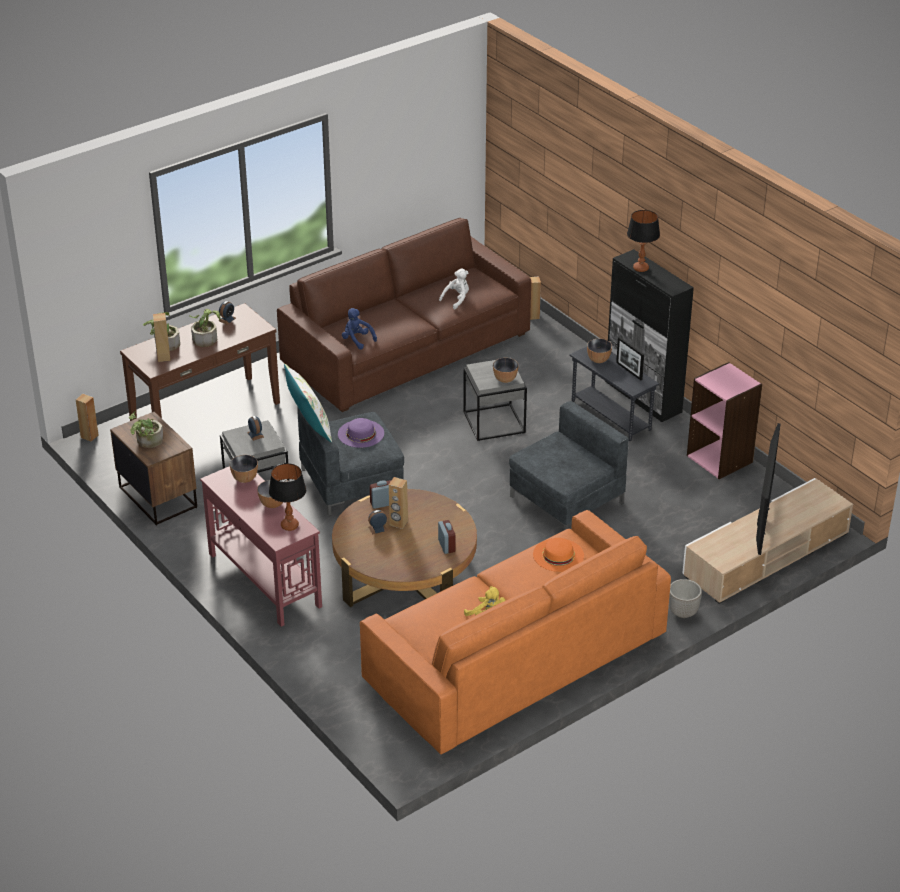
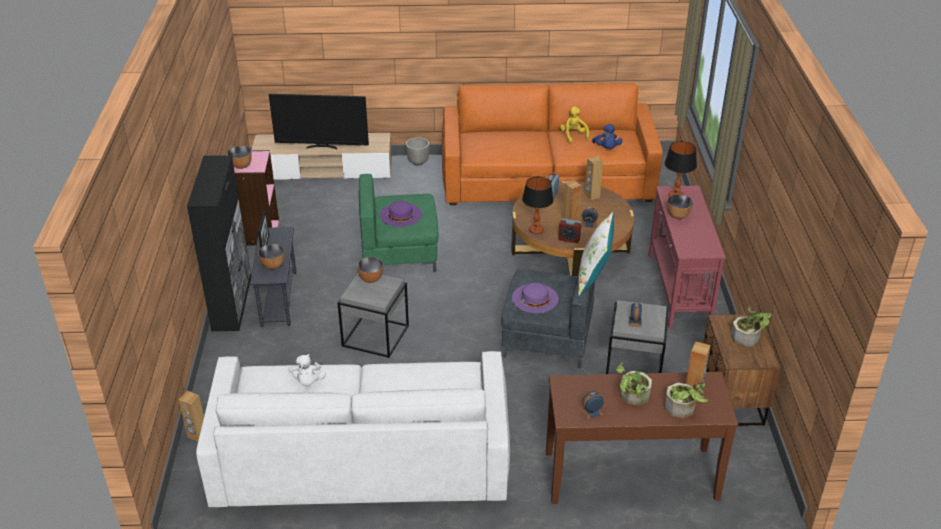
camera: 145 degrees left, 0 degrees up
(89, 436) = (772, 506): brown speaker -> brown speaker (592, 196)
(245, 478) = (687, 242): bowl -> bowl (241, 166)
(357, 340) = (455, 378): blue plush toy -> blue plush toy (606, 148)
(406, 349) = (361, 456): brown sofa -> white sofa
(457, 299) = (308, 381): white plush toy -> white plush toy turned 90 degrees counterclockwise
(558, 555) = (491, 147): orange hat -> none
(564, 457) = (400, 214): none -> purple hat
(565, 499) = (400, 252): grey armchair -> green armchair
(640, 268) = (213, 186): table lamp -> table lamp (536, 230)
(762, 520) = (322, 147): television -> television turned 135 degrees counterclockwise

